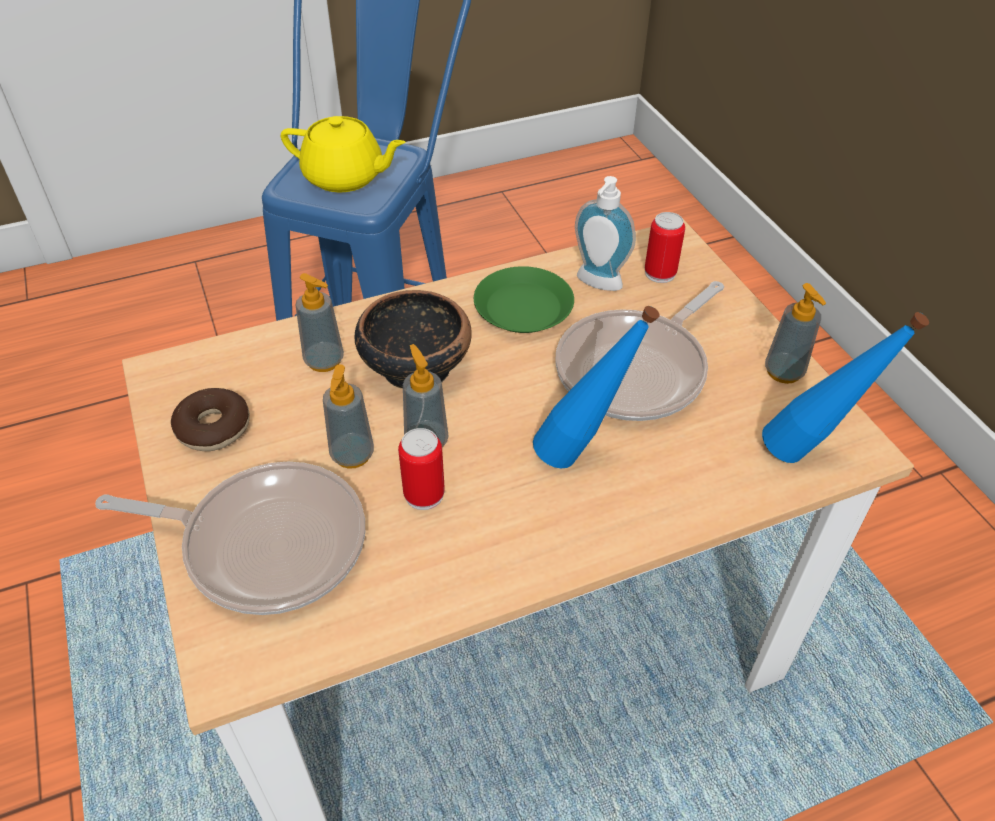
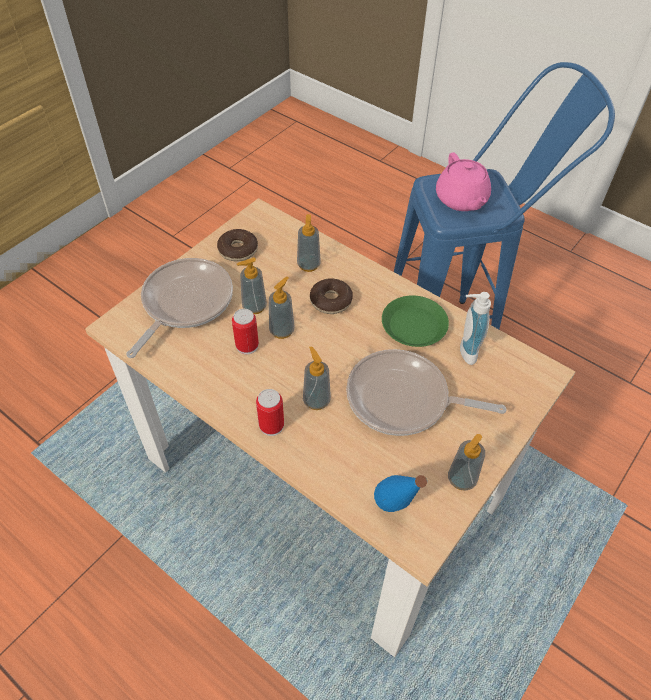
camera: 60 degrees right, 5 degrees up
(266, 543) = (184, 303): frying pan -> frying pan turned 135 degrees counterclockwise
(345, 178) = (461, 200): yellow teapot -> pink teapot
(415, 366) = (331, 301): bowl -> donut
(582, 456) = (316, 400): blue bottle -> soap dispenser
(660, 273) = (504, 379): can -> can (271, 425)

